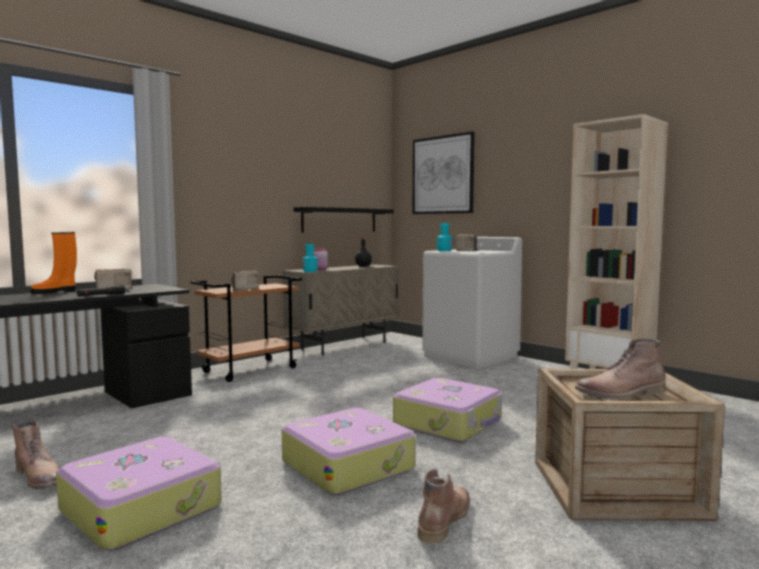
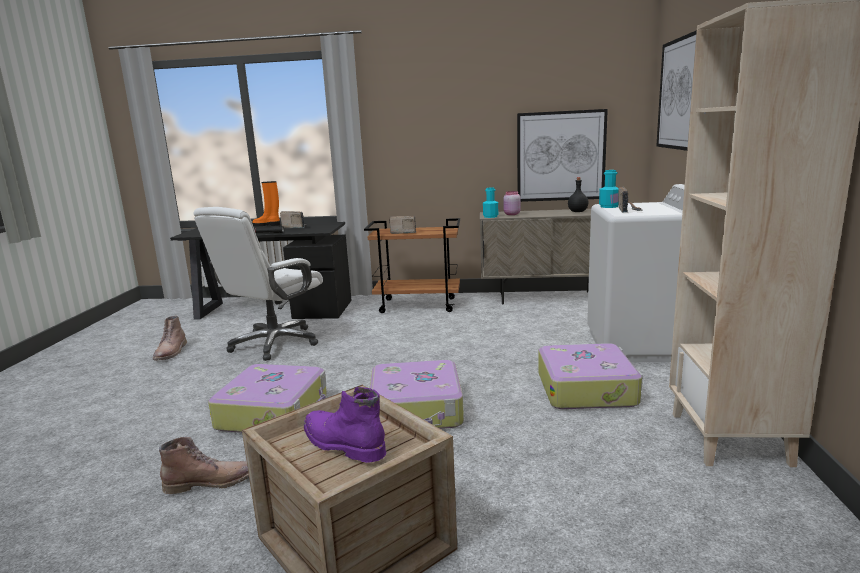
camera: 50 degrees right, 10 degrees up
(142, 507) = (155, 390): suitcase -> suitcase (587, 389)
(178, 429) = (274, 343): none -> white office chair
(339, 220) = (560, 156): black shelf -> picture
(620, 394) = (341, 443): brown boot -> purple boot

